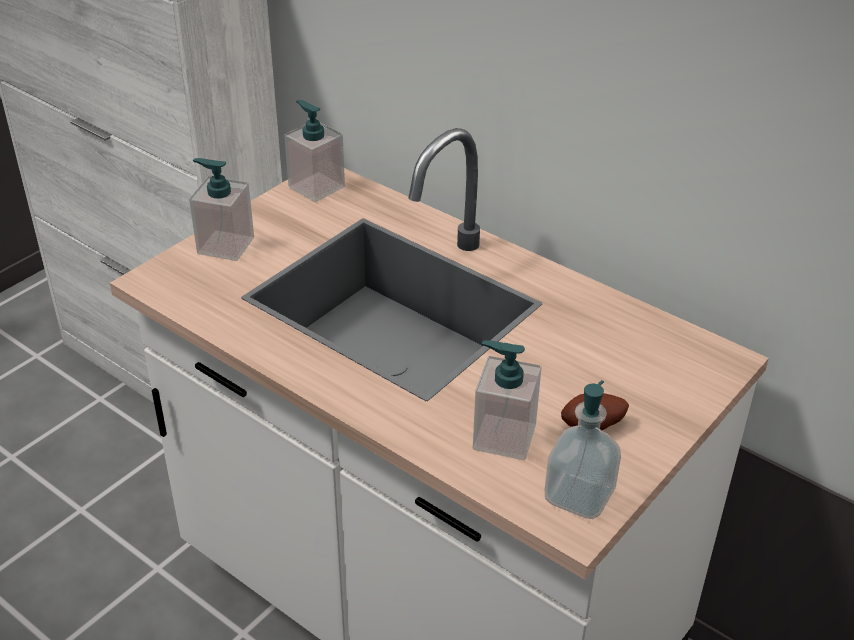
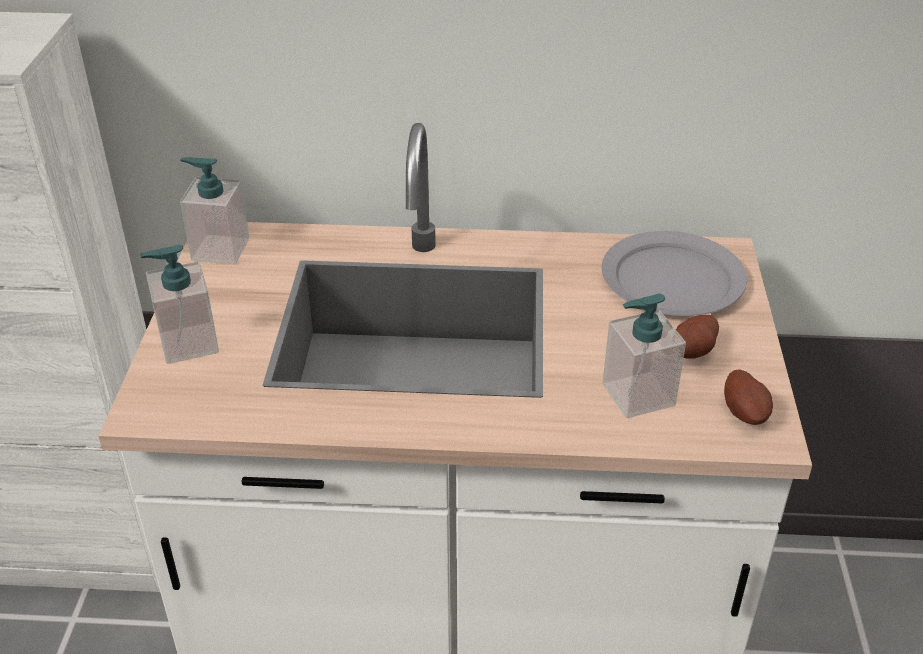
camera: 35 degrees left, 0 degrees up
(579, 496) = (745, 412): soap dispenser -> potato
(648, 360) = (673, 279): none -> grey plate

